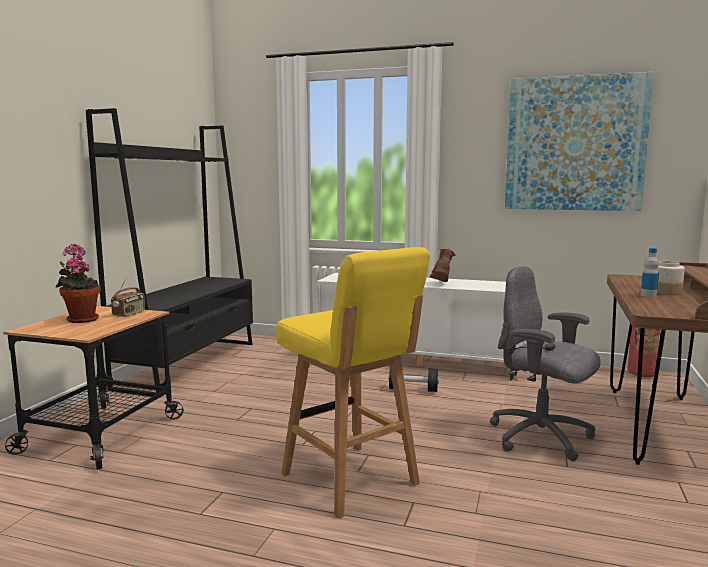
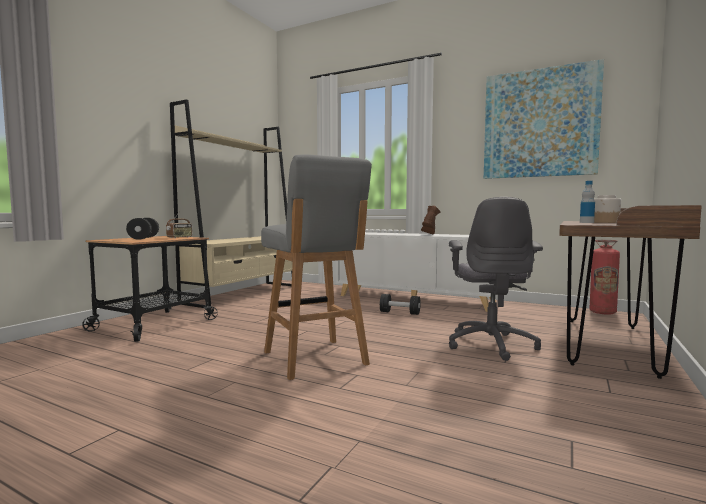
camera: 10 degrees right, 5 degrees down
(81, 319) = (144, 238): potted plant -> black dumbbell
(189, 364) = (243, 294): black bookcase -> beige bookcase
(351, 480) = (315, 359): yellow stool -> grey stool
(541, 438) = (491, 344): grey office chair -> grey office chair turned 135 degrees counterclockwise

